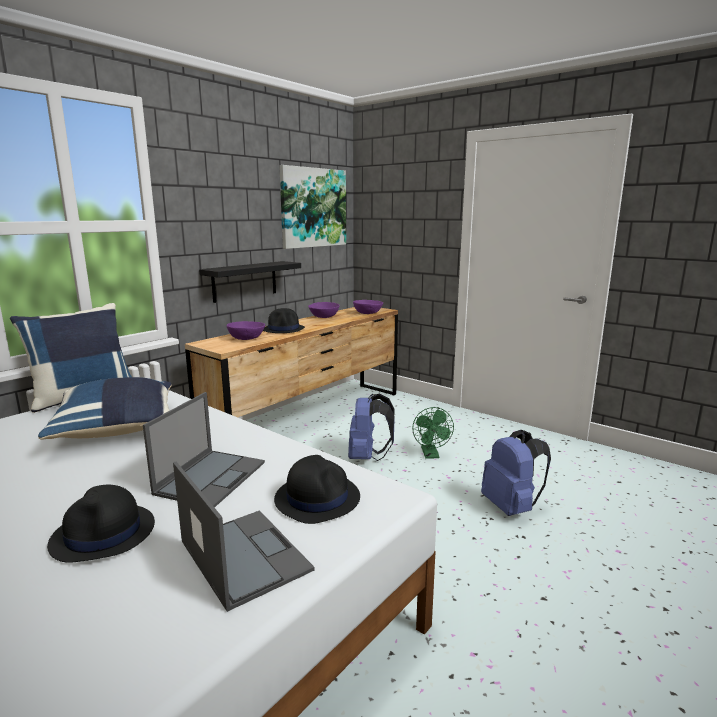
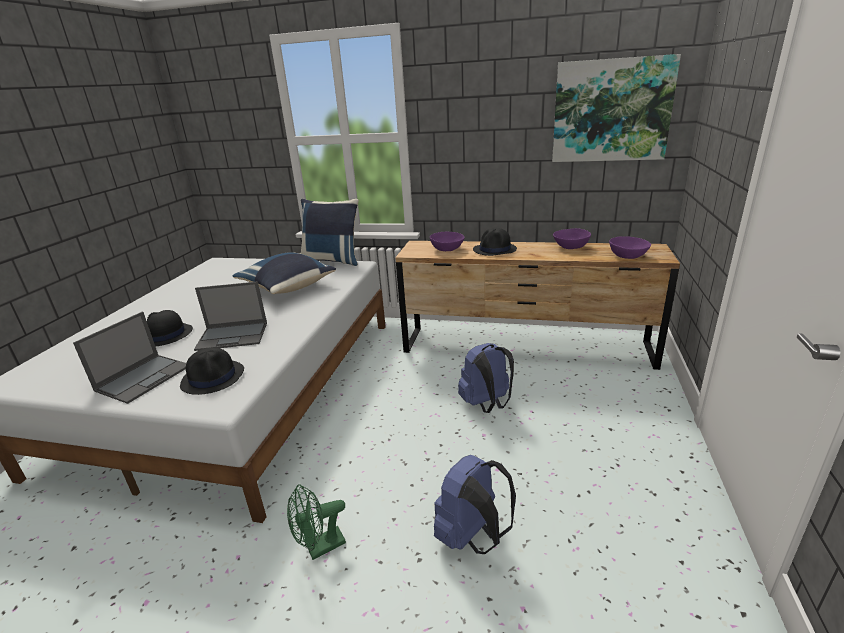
camera: 65 degrees right, 10 degrees up
(244, 281) = (497, 192): black shelf -> none
(431, 455) = (533, 442): green fan -> green fan (320, 548)

